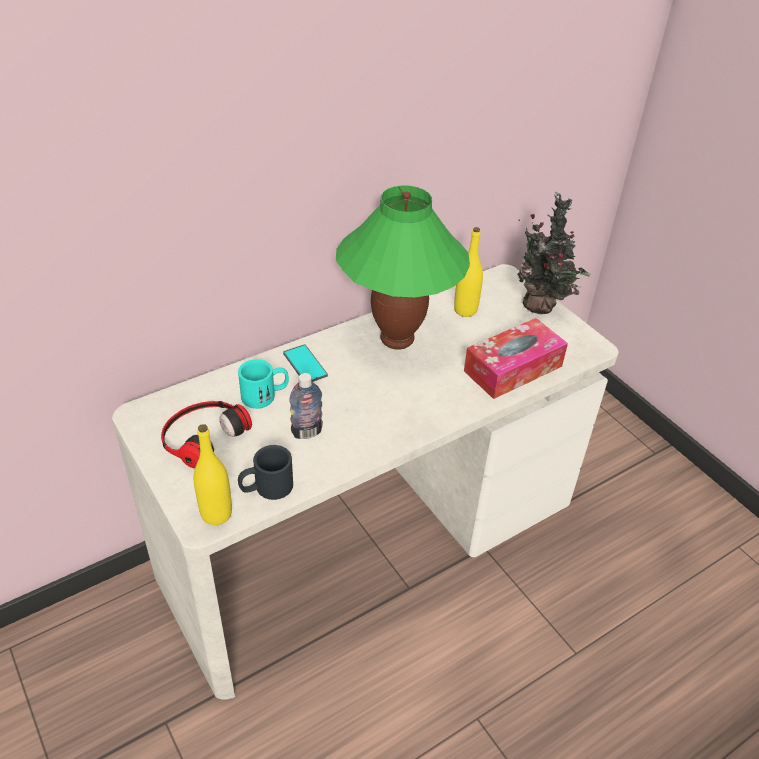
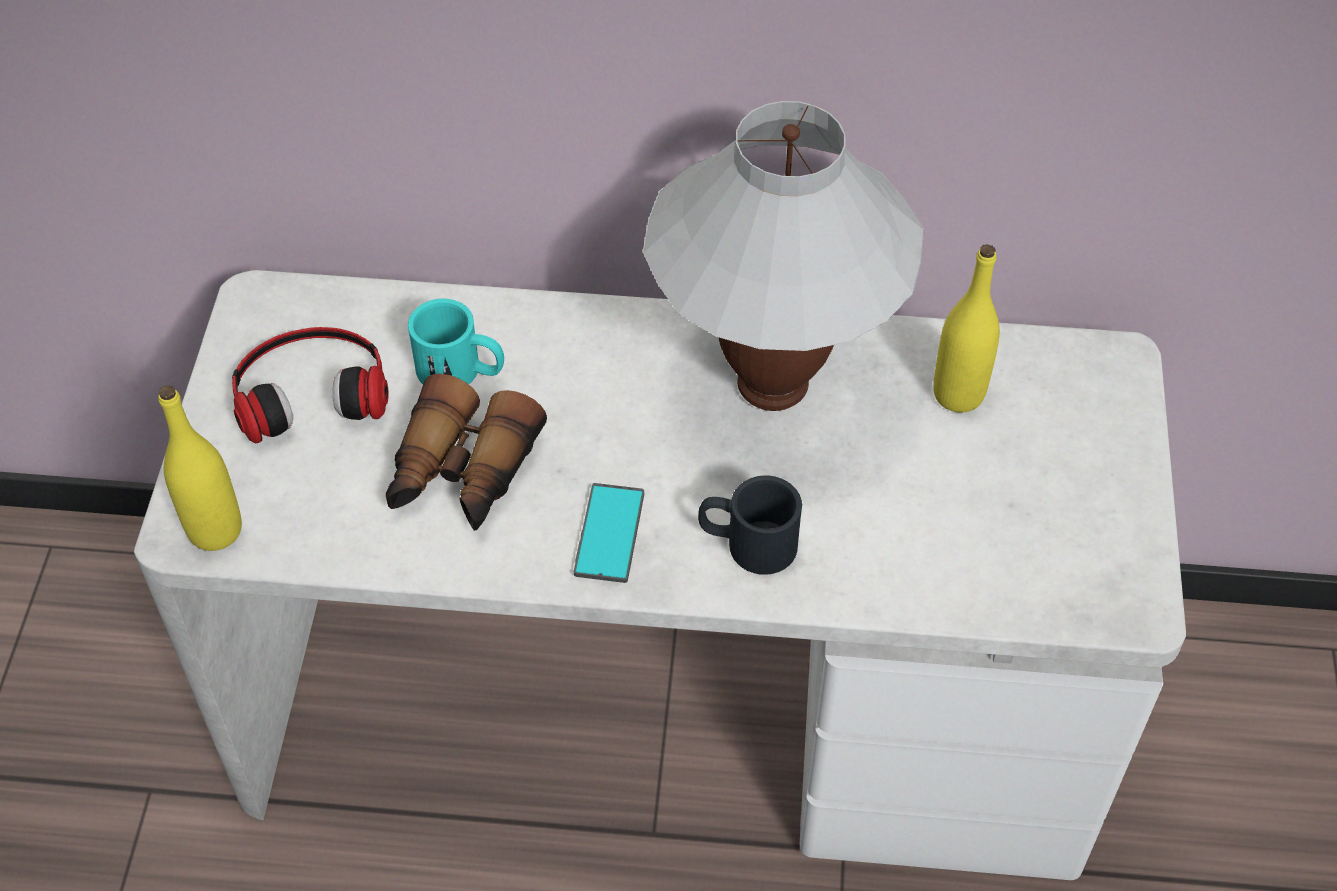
camera: 40 degrees right, 10 degrees up
(266, 488) = (317, 532): black mug -> black mug (747, 543)
(305, 364) = (573, 349): phone -> phone (609, 533)
(307, 432) = (461, 474): bottle -> binoculars
(397, 340) = (772, 387): green table lamp -> white table lamp
(513, 368) = (924, 561): tissue box -> none
(541, 307) = (1119, 467): potted plant -> none

